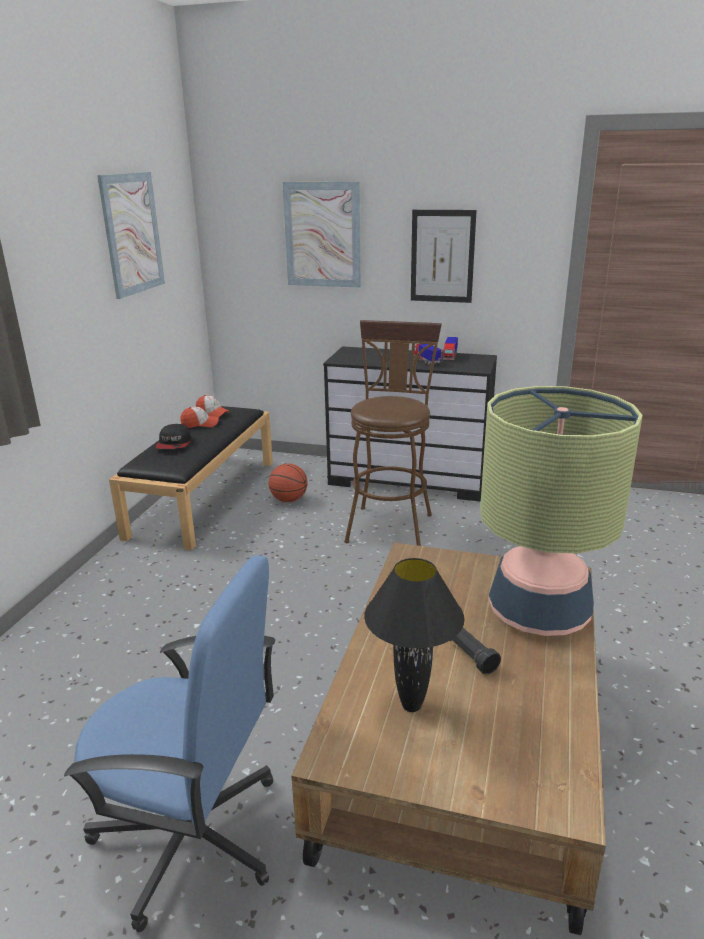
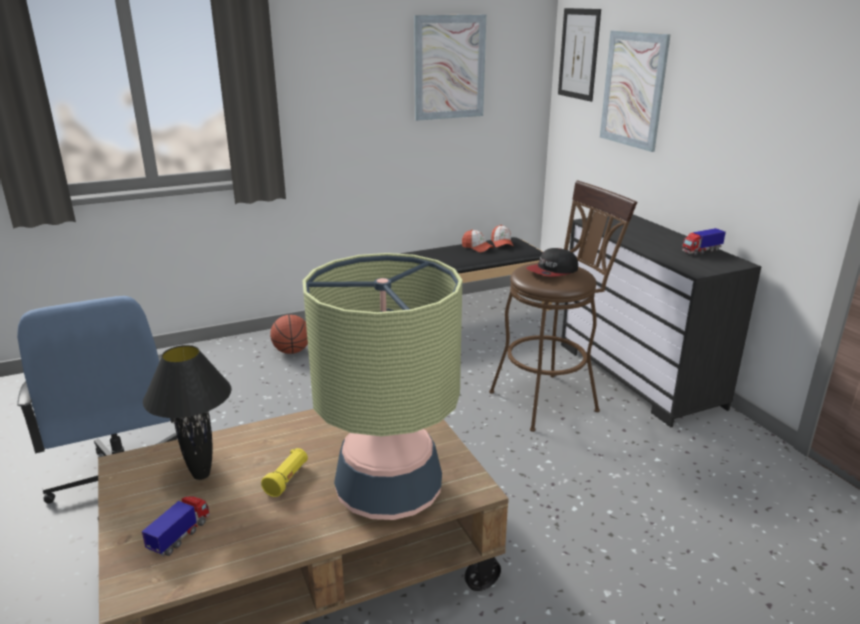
camera: 50 degrees right, 0 degrees up
(174, 444) = (433, 254): cap -> cap (552, 271)
(289, 500) = (510, 341): basketball -> basketball (292, 351)
(426, 361) = (664, 247): toy truck -> toy truck (180, 536)
(442, 256) = (730, 131): picture -> picture (579, 54)
(471, 656) = (287, 479): black flashlight -> yellow flashlight

